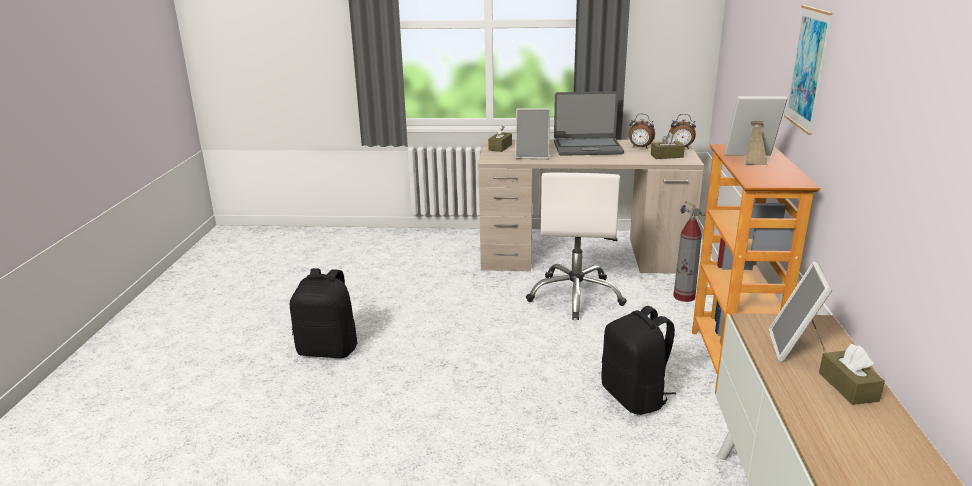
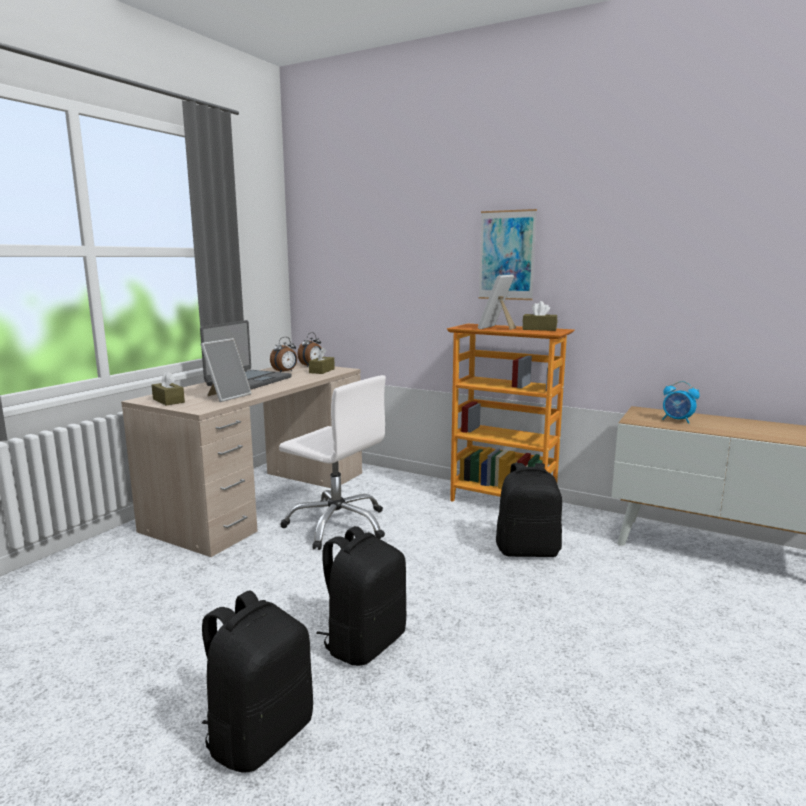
camera: 65 degrees left, 10 degrees down
(428, 355) = (364, 642): none -> black backpack
(684, 297) = (394, 486): fire extinguisher -> none
(796, 348) = (677, 420): picture frame -> alarm clock
(848, 387) = (729, 422): brown tissue box -> brown tissue box (539, 329)

